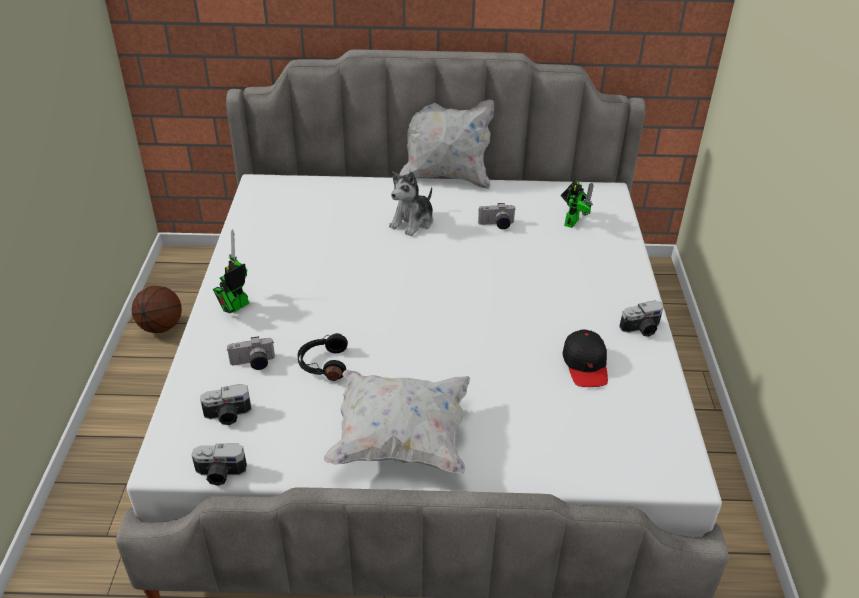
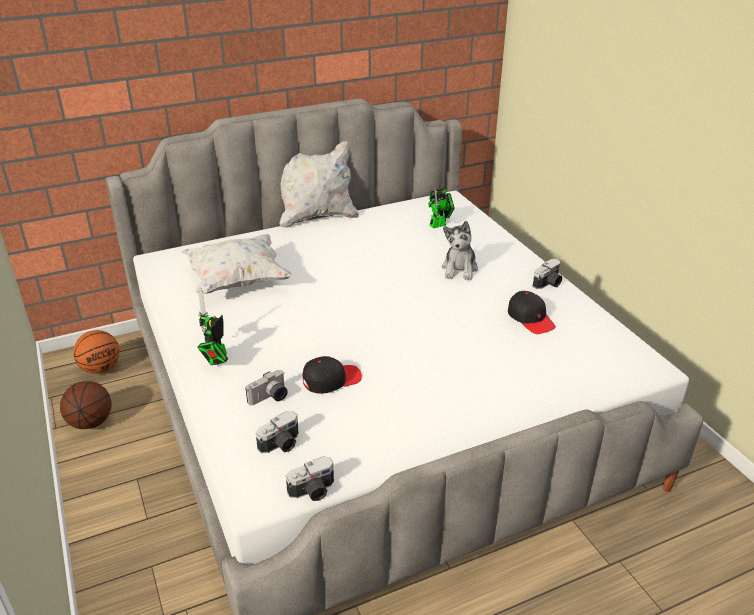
camera: 25 degrees left, 5 degrees down
(201, 276) = (101, 368): none -> basketball
(323, 364) = (331, 380): black headphones -> black cap
(400, 439) = (439, 413): white pillow -> white pillow (237, 281)
(413, 222) = (317, 256): plush toy -> plush toy (460, 269)
(496, 225) = (386, 241): camera -> none
(572, 221) = (440, 224): toy robot -> toy robot turned 60 degrees clockwise

